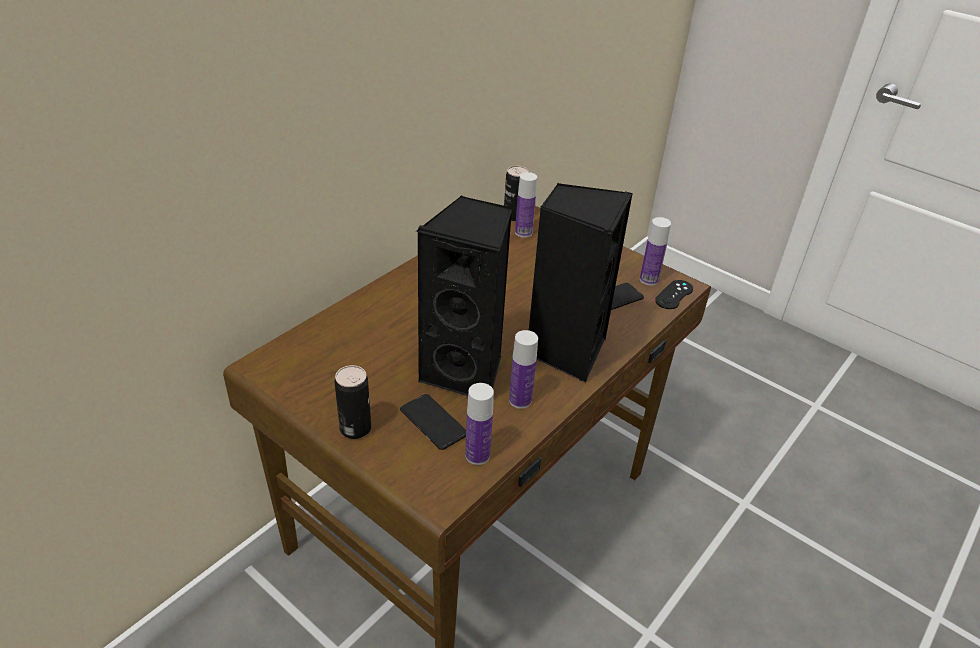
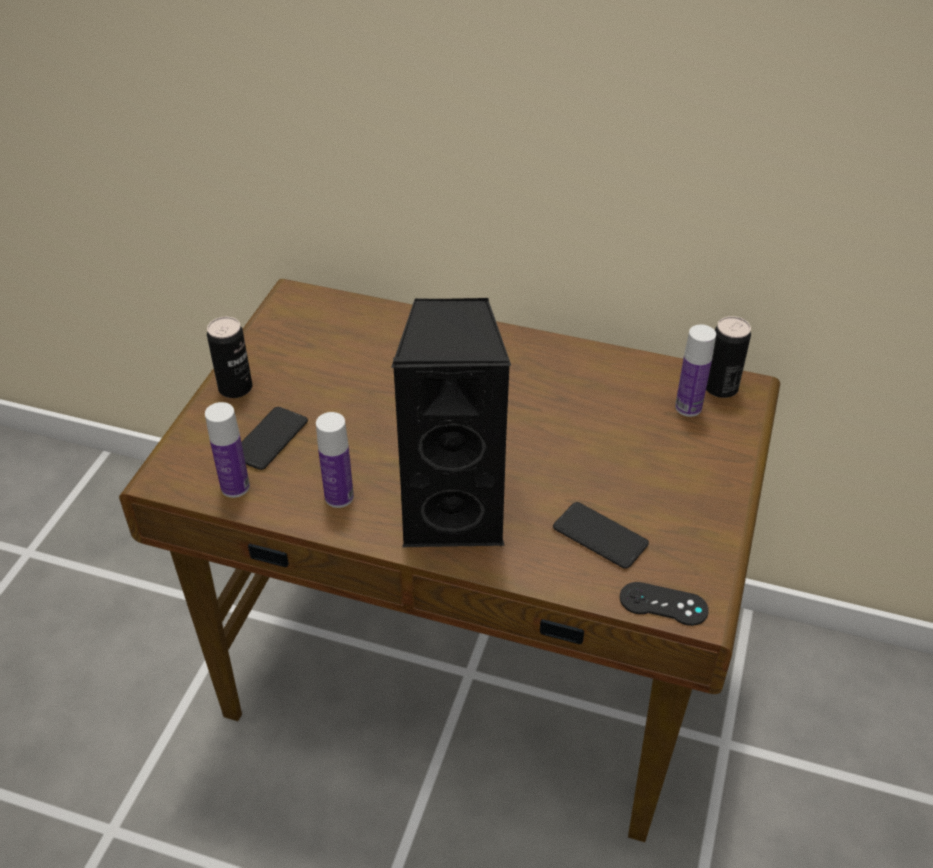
camera: 70 degrees right, 5 degrees up
(466, 372) = (364, 439): black speaker -> none
(649, 280) = (680, 566): bottle -> none

